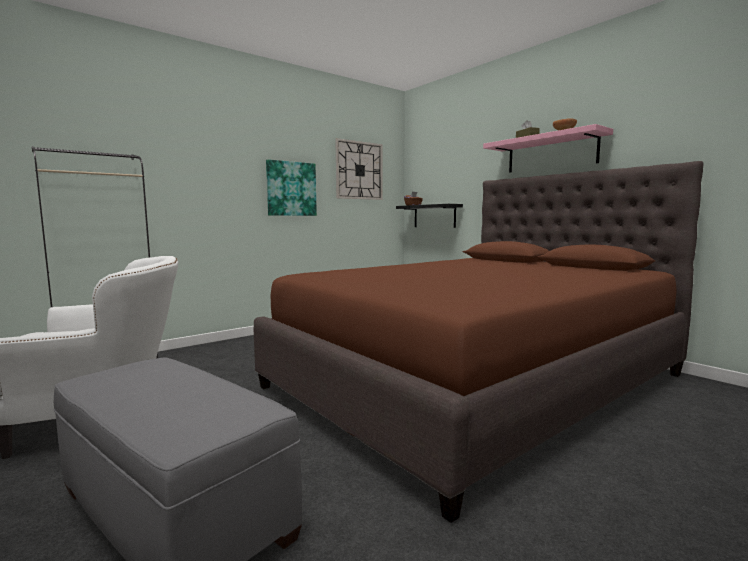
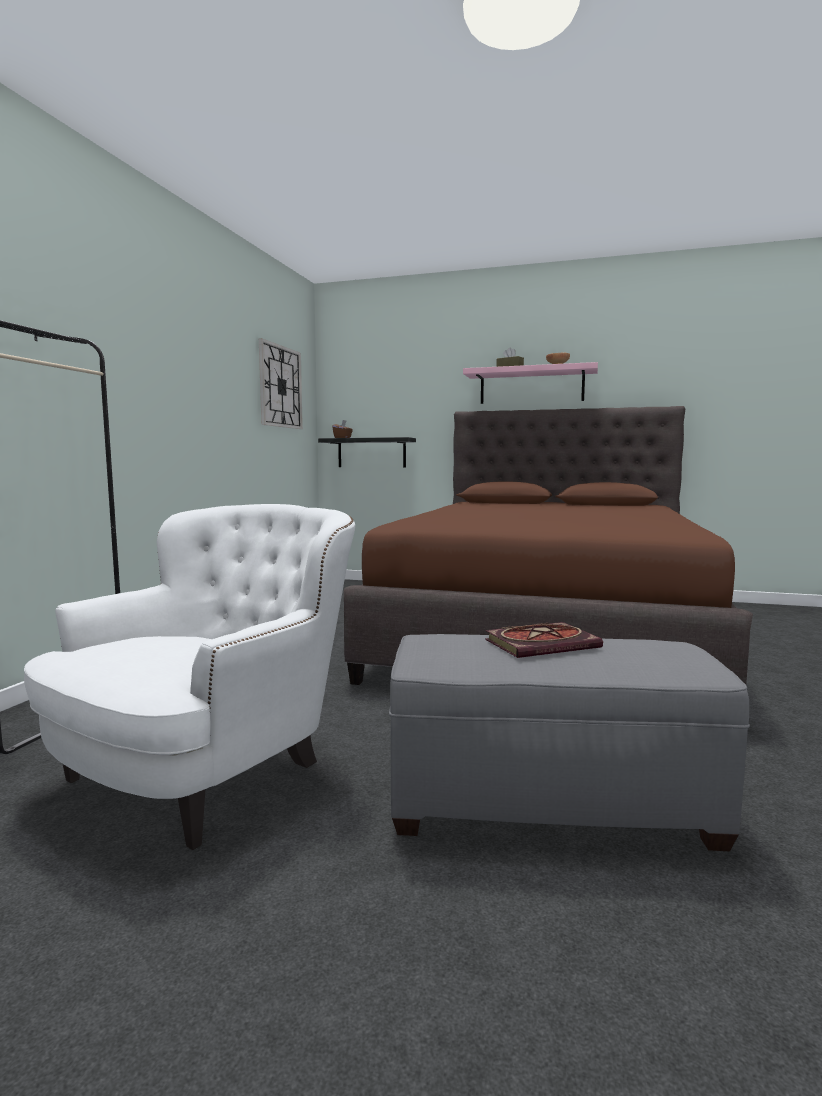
camera: 35 degrees left, 0 degrees up
(179, 383) = (543, 644): none -> book
(291, 189) = (218, 408): picture -> none

